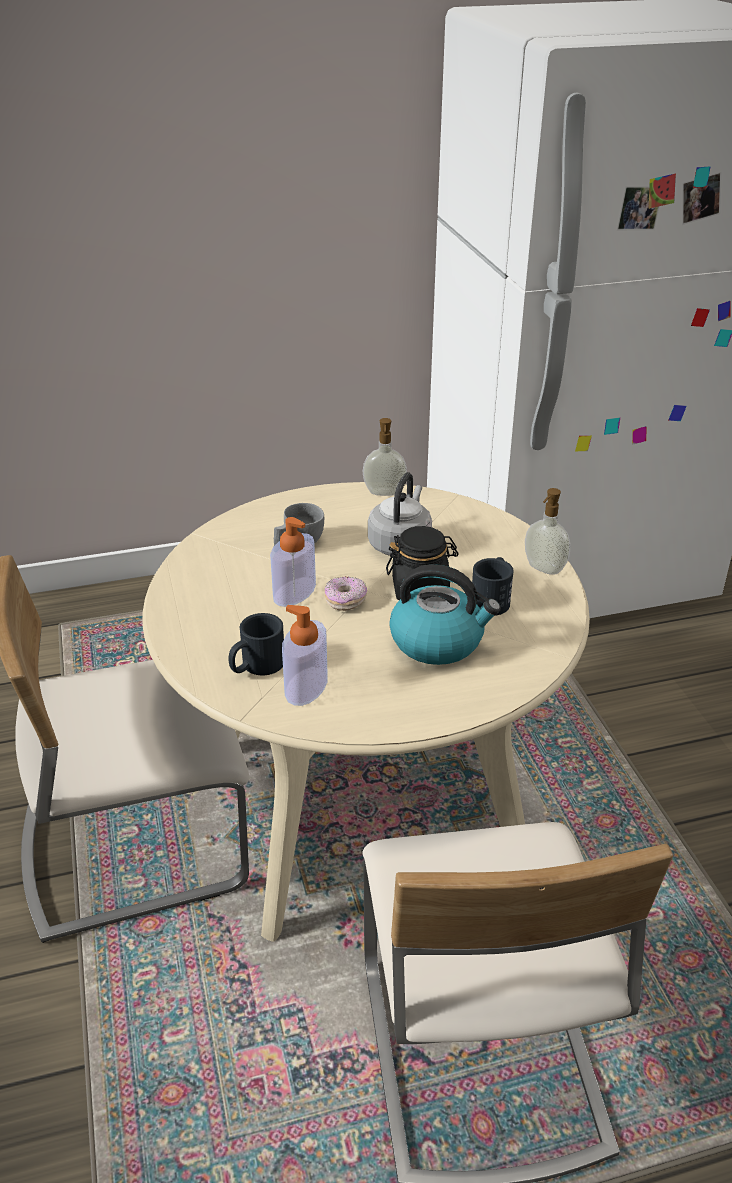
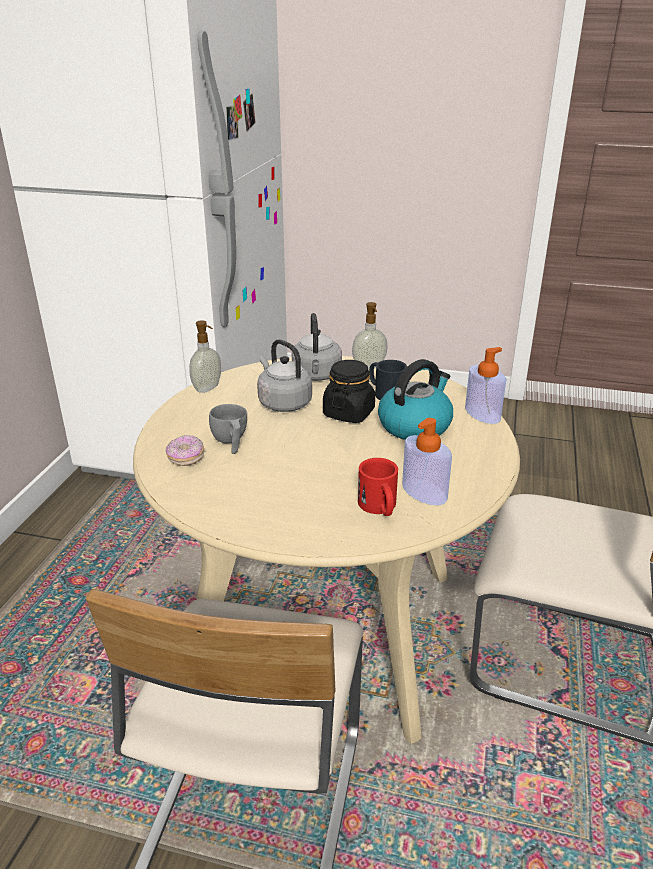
camera: 60 degrees left, 5 degrees down
(256, 666) = (379, 508): black mug -> red mug
(294, 592) = (297, 463): soap dispenser -> soap dispenser (482, 414)
(345, 601) = (332, 445): donut -> donut (185, 458)
(482, 542) = (317, 376): none -> grey kettle

